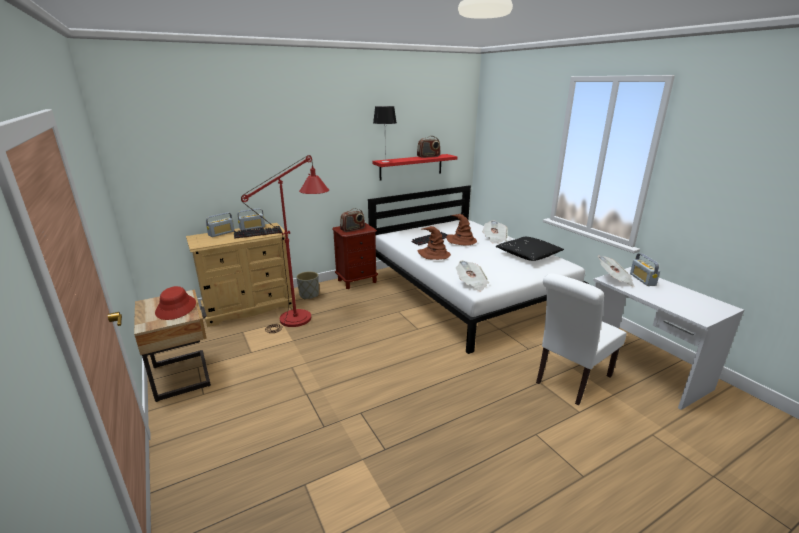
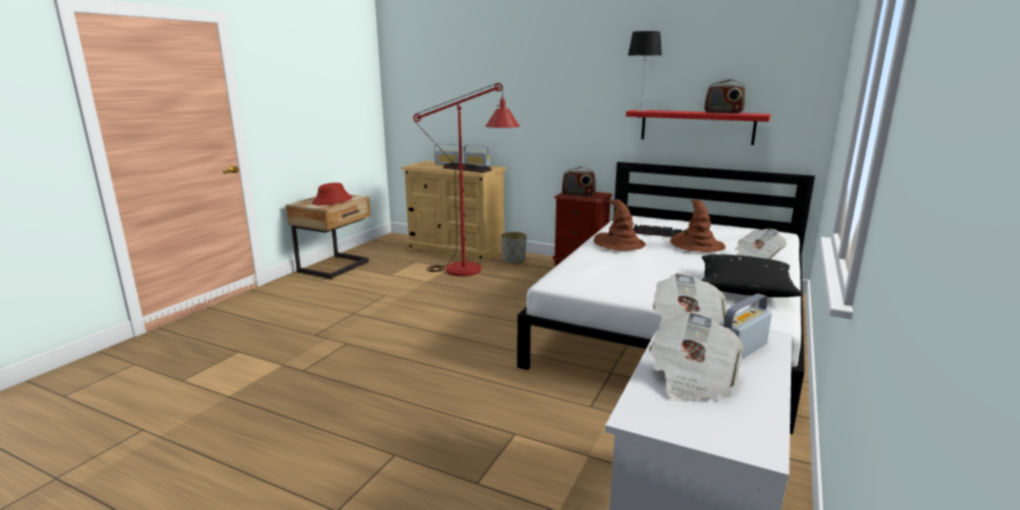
camera: 55 degrees right, 5 degrees down
(472, 284) = (569, 277): newspaper -> newspaper (691, 379)
(570, 381) = (549, 460): white chair -> none

